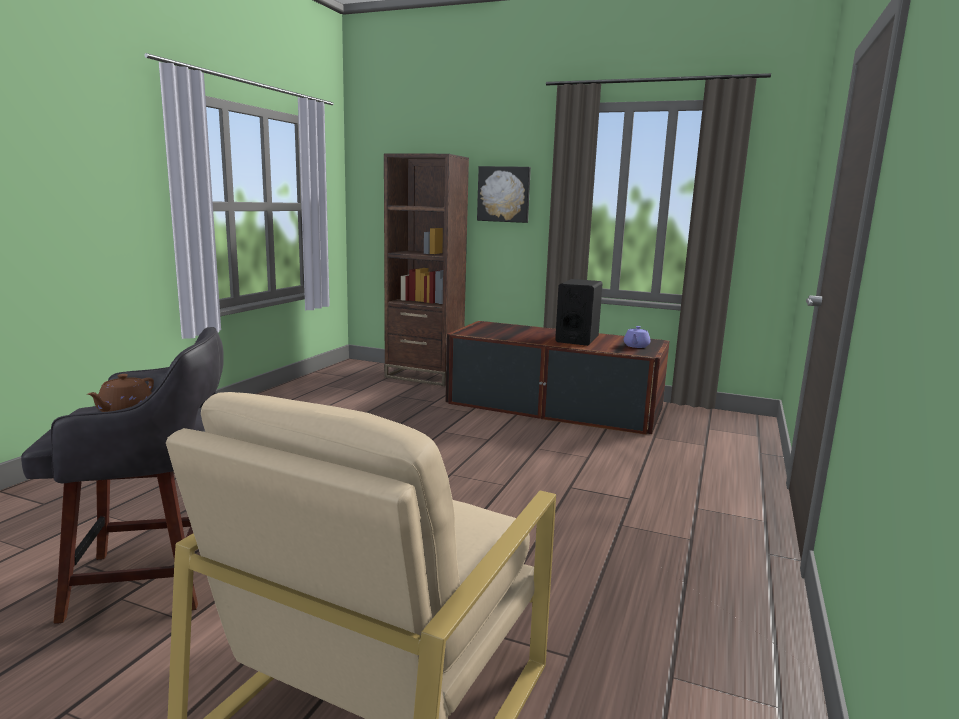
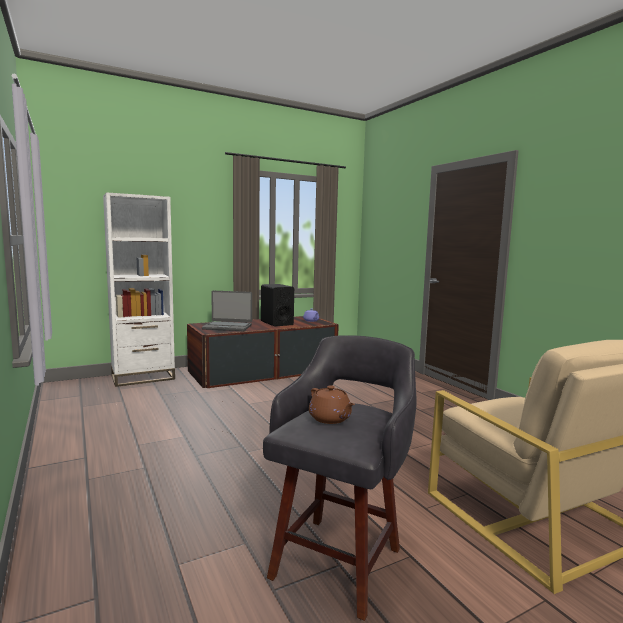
camera: 50 degrees left, 5 degrees down
(424, 376) = (143, 377): brown bookcase -> white bookcase
(502, 332) = (227, 327): none -> laptop
(504, 194) = (192, 228): picture -> none

